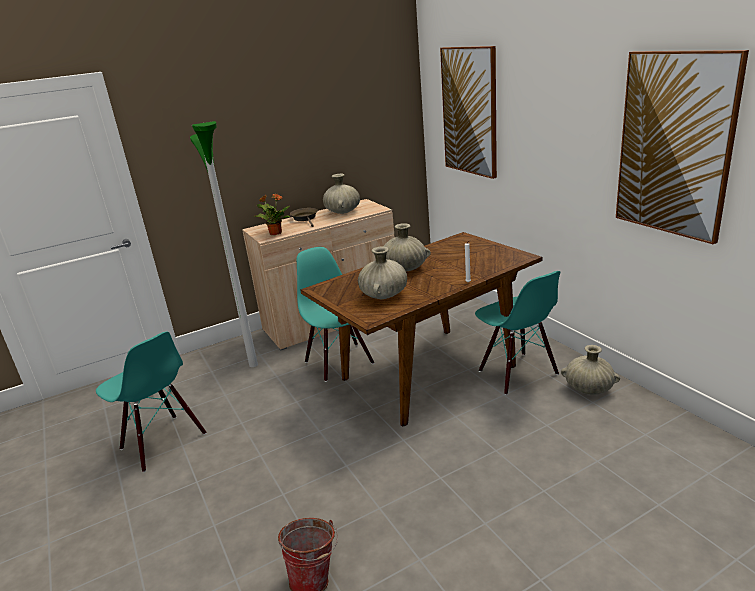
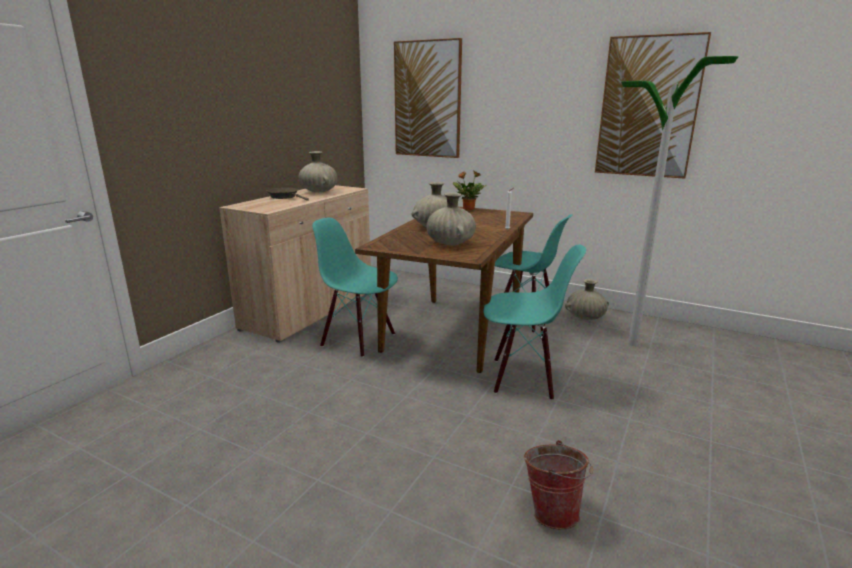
camera: 35 degrees left, 5 degrees down
(162, 442) = (222, 457): turquoise chair -> turquoise chair (523, 378)
(253, 364) = (260, 360): floor lamp -> floor lamp (633, 344)
(275, 233) = (271, 207): potted plant -> potted plant (468, 209)

